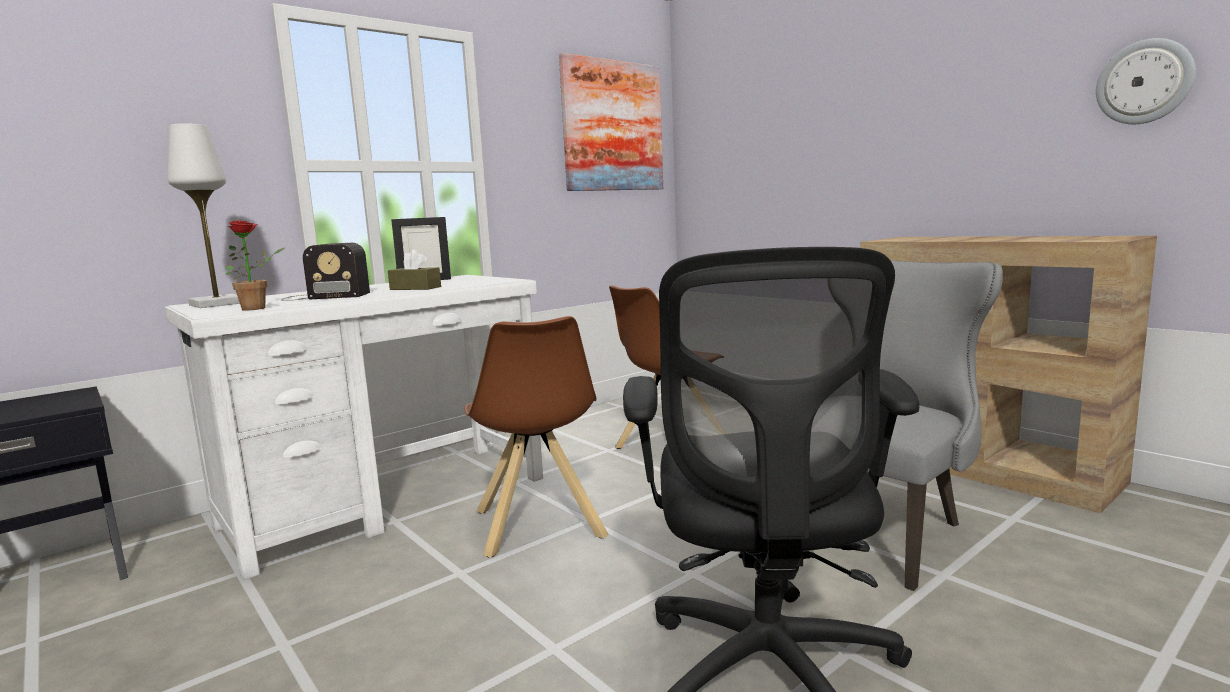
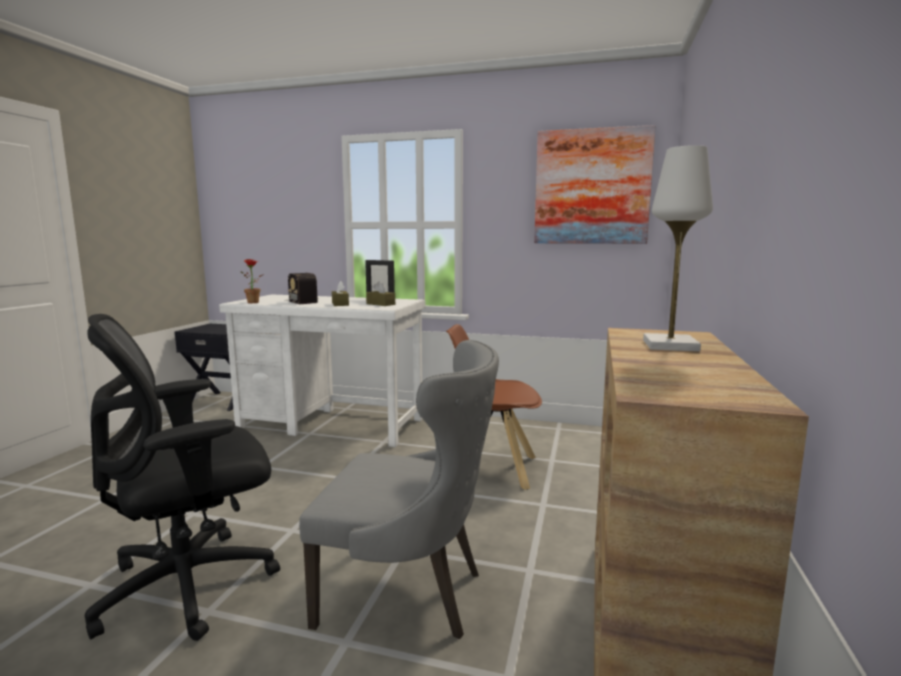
camera: 55 degrees right, 0 degrees up
(217, 304) = (273, 297): white table lamp -> white table lamp (670, 345)
(466, 281) = (380, 304): none -> brown tissue box
(539, 525) = (328, 467): brown chair -> none
(1144, 82) = (837, 136): wall clock -> none

